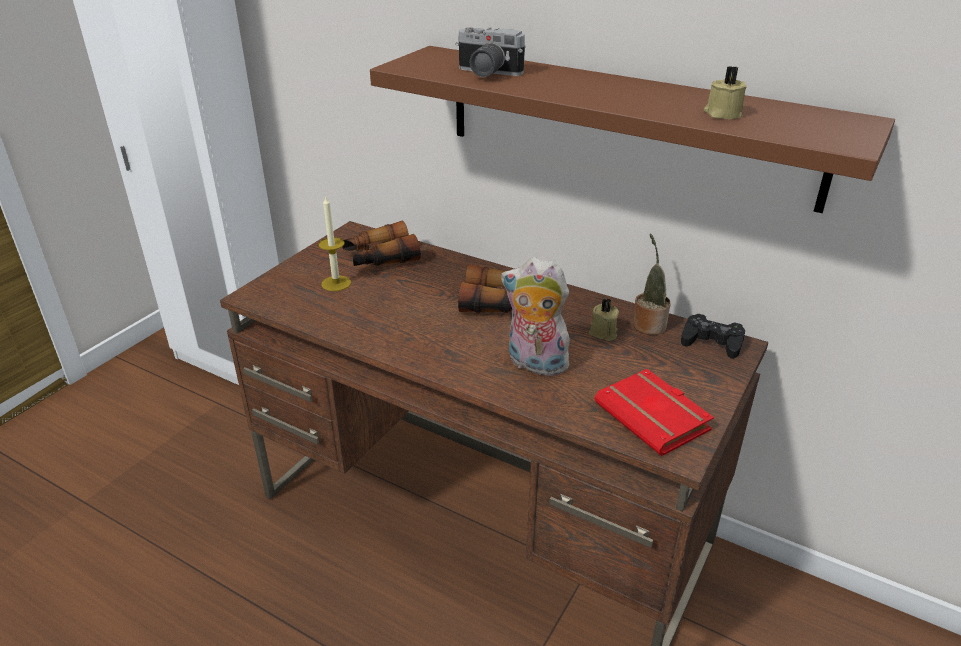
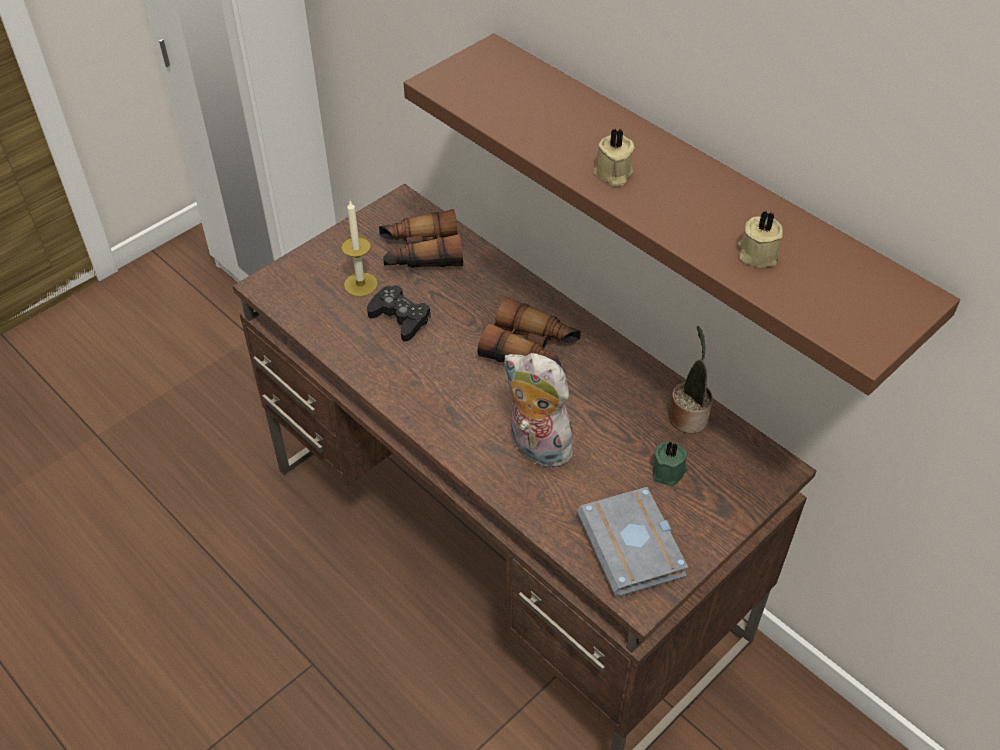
camera: 15 degrees right, 15 degrees up
(486, 73) = (530, 115): camera -> none
(603, 333) = (630, 418): beige candle -> beige candle (613, 174)
(654, 362) = (669, 472): none -> green candle
(655, 418) = (635, 547): red book -> grey book
(712, 342) = (749, 457): black game controller -> black game controller (400, 318)

